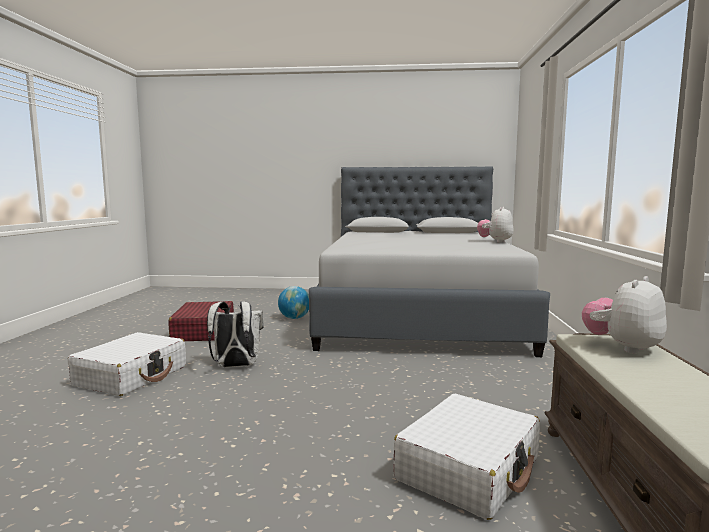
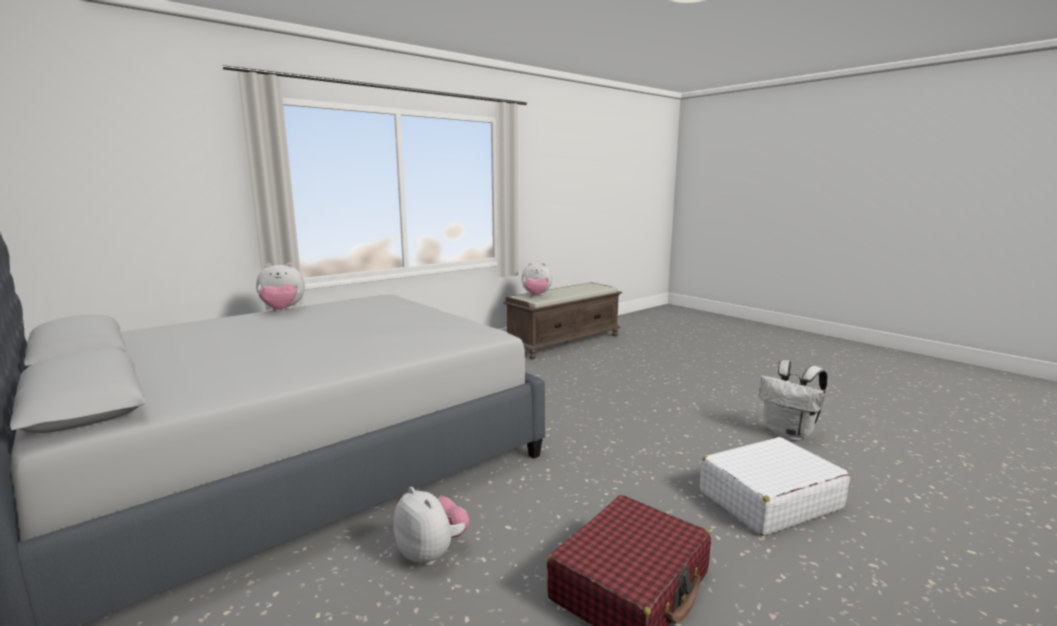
camera: 135 degrees left, 5 degrees up
(236, 366) = (643, 467): white backpack -> white backpack (789, 434)
(294, 318) = (432, 553): globe -> plush toy
(469, 469) = (594, 363): white suitcase -> none

